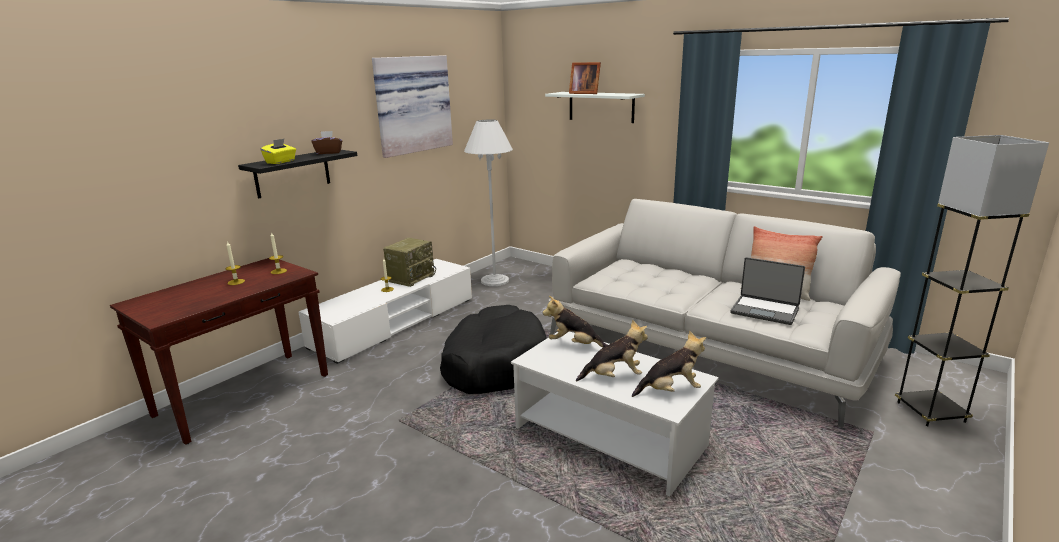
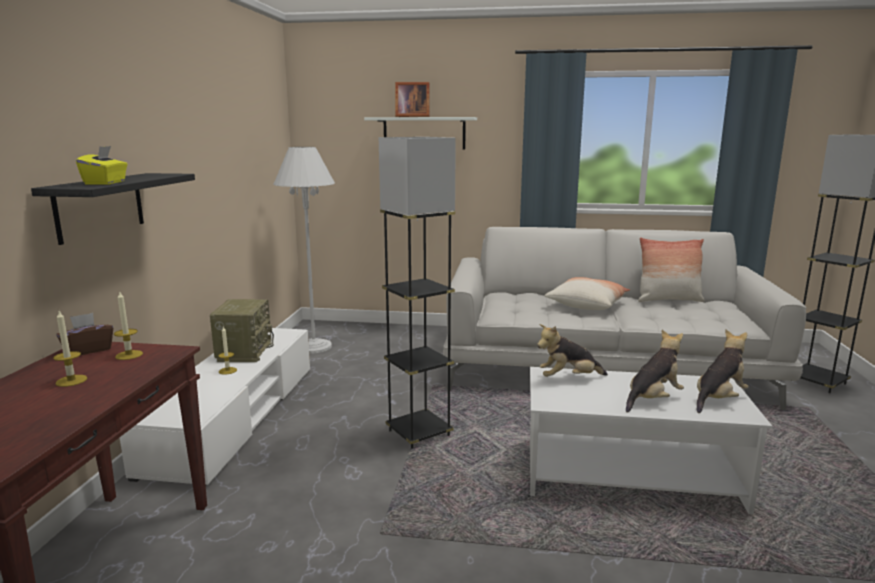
camera: 30 degrees left, 5 degrees down
(329, 152) = (153, 175): brown tissue box -> brown tissue box (87, 350)
(411, 104) = (217, 122): picture -> none
(493, 363) = (419, 433): black dog bed -> black floor lamp
(686, 284) = (587, 305): none -> pillow
(765, 310) = (686, 315): laptop -> none

